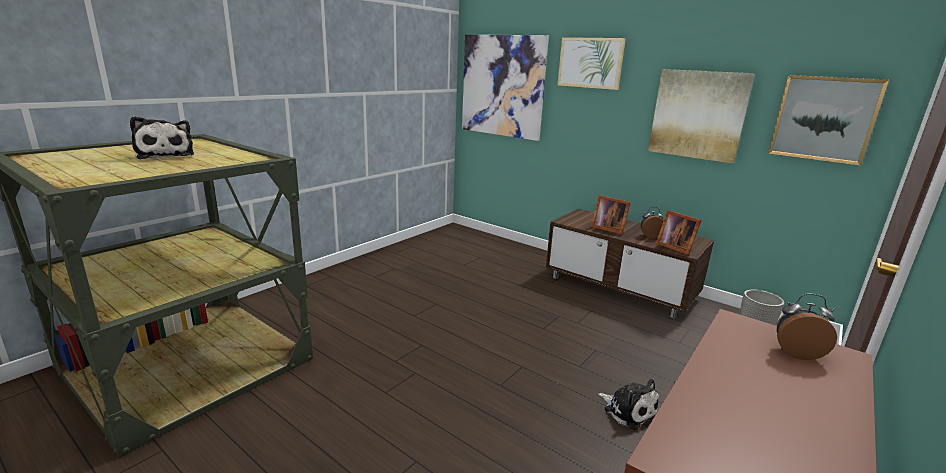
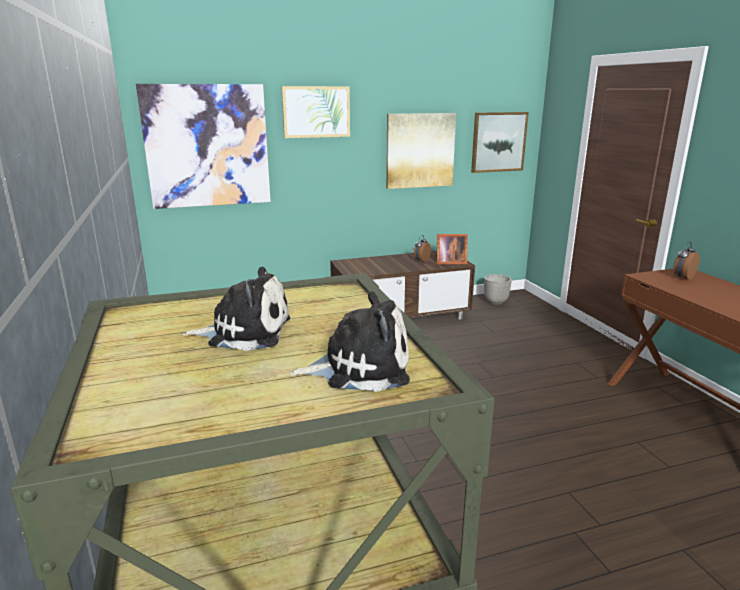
camera: 55 degrees left, 0 degrees up
(607, 228) = (390, 267): picture frame -> none
(628, 410) = (555, 381): plush toy -> plush toy (360, 367)

